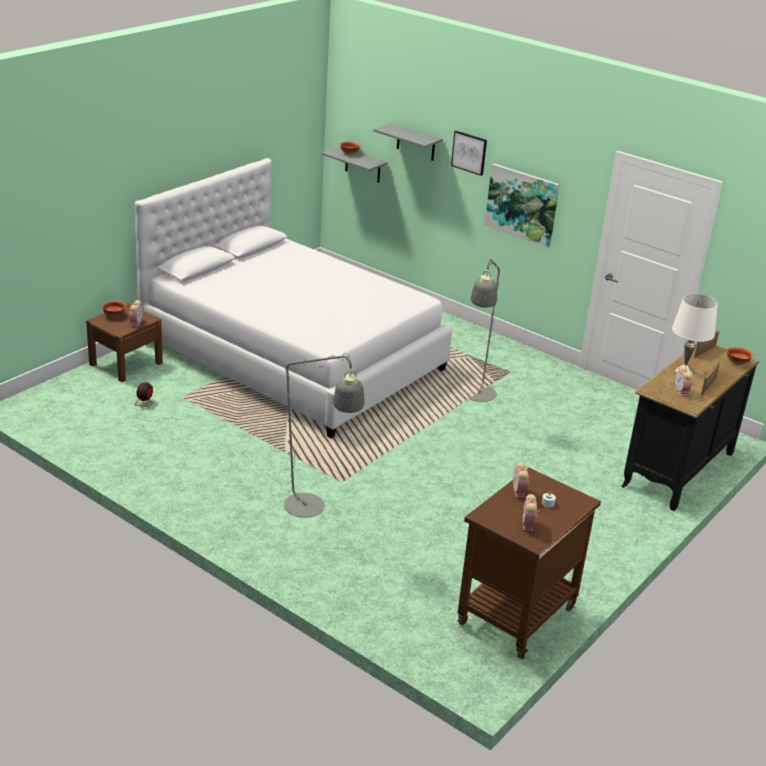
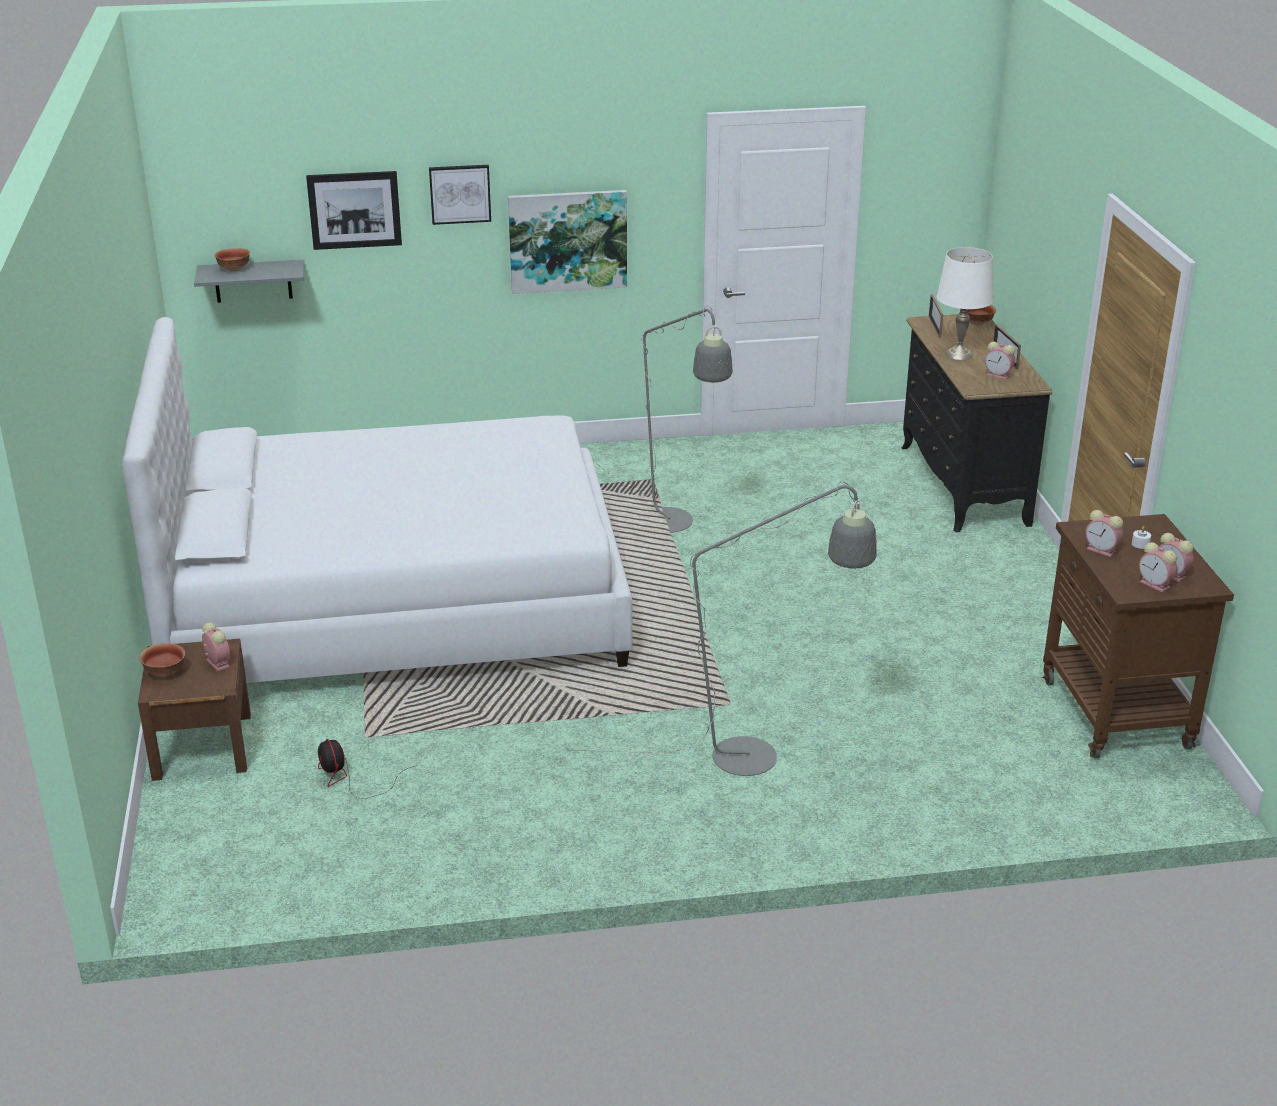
camera: 45 degrees left, 0 degrees up
(416, 142) = (354, 210): grey shelf -> picture
(507, 523) = (1156, 585): none -> alarm clock

